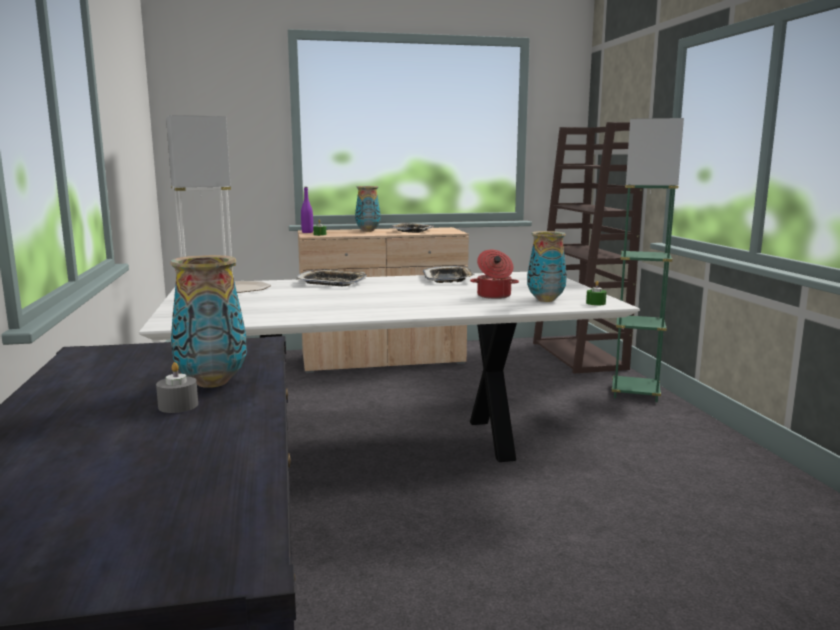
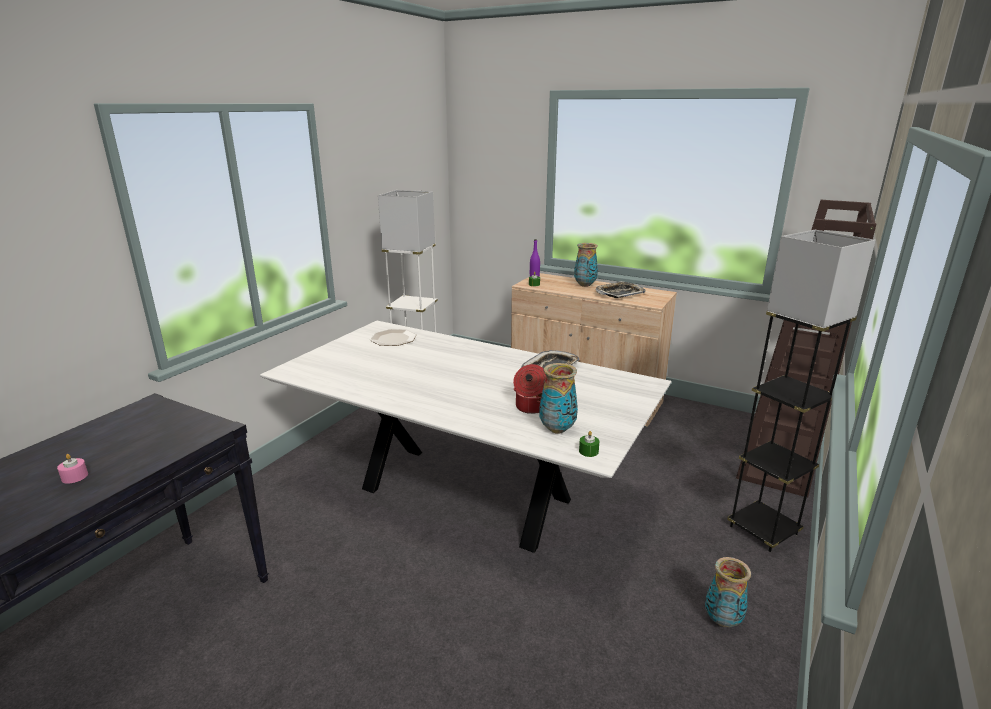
camera: 40 degrees right, 10 degrees up
(178, 406) = (75, 476): grey candle -> pink candle
(213, 383) = (123, 461): vase -> vase (722, 621)
(332, 283) = (460, 348): tray -> none
(635, 393) = (763, 530): green floor lamp -> grey floor lamp

